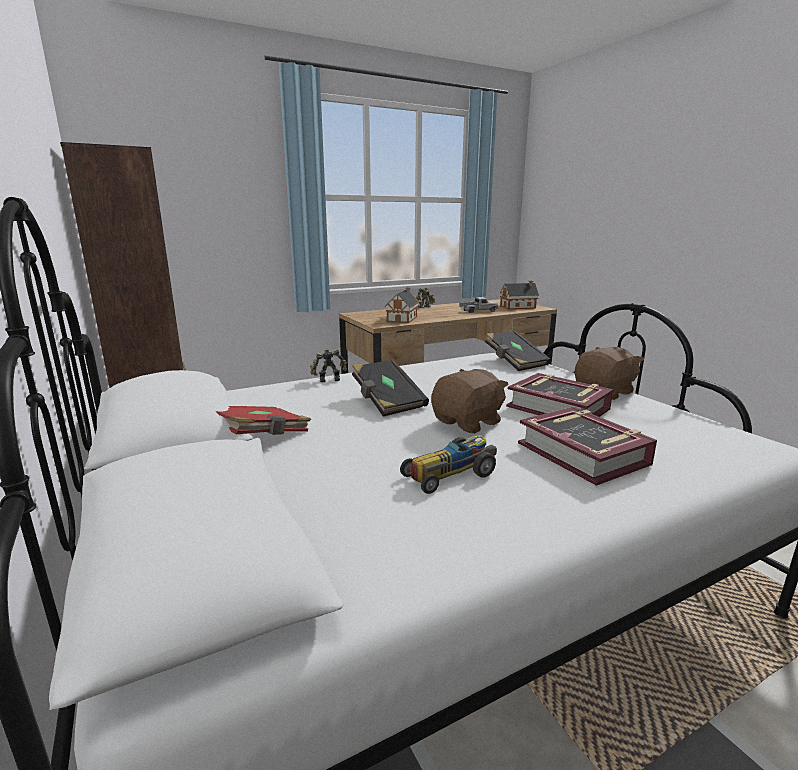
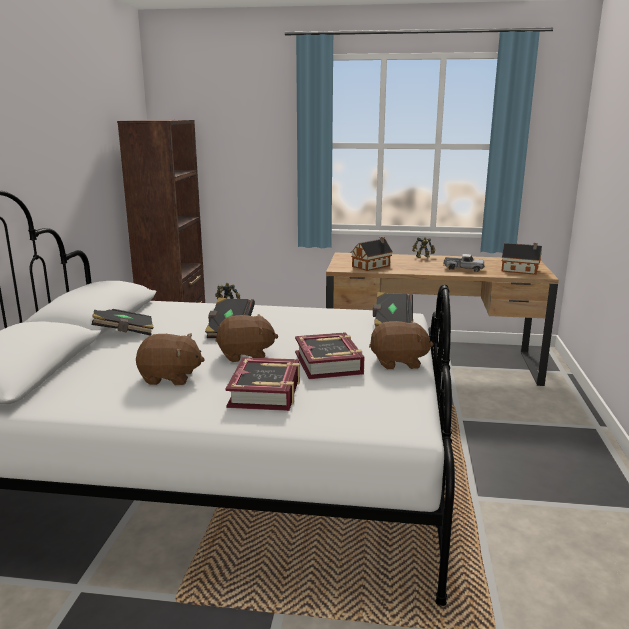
camera: 35 degrees right, 0 degrees up
(260, 437) = (124, 332): red book -> black book
(451, 473) = (170, 377): toy car -> brown plush toy

